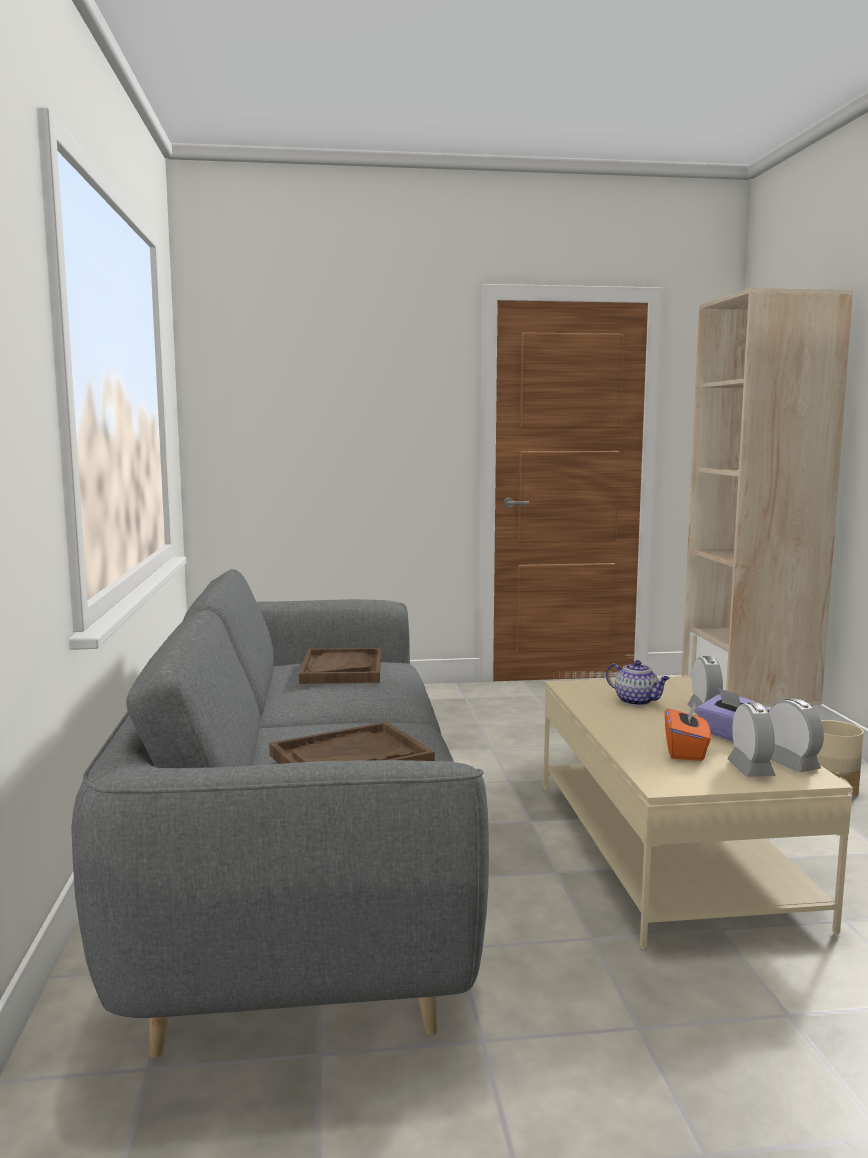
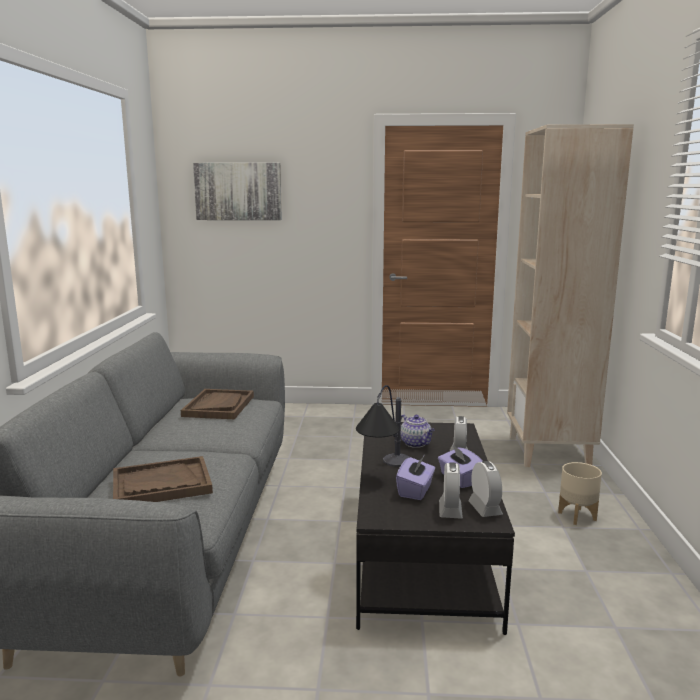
camera: 10 degrees right, 5 degrees up
(295, 386) = (238, 191): none -> picture
(626, 734) = (385, 472): none -> table lamp
(665, 849) = (422, 552): beige coffee table -> black coffee table
(686, 751) = (415, 491): orange tissue box -> purple tissue box

